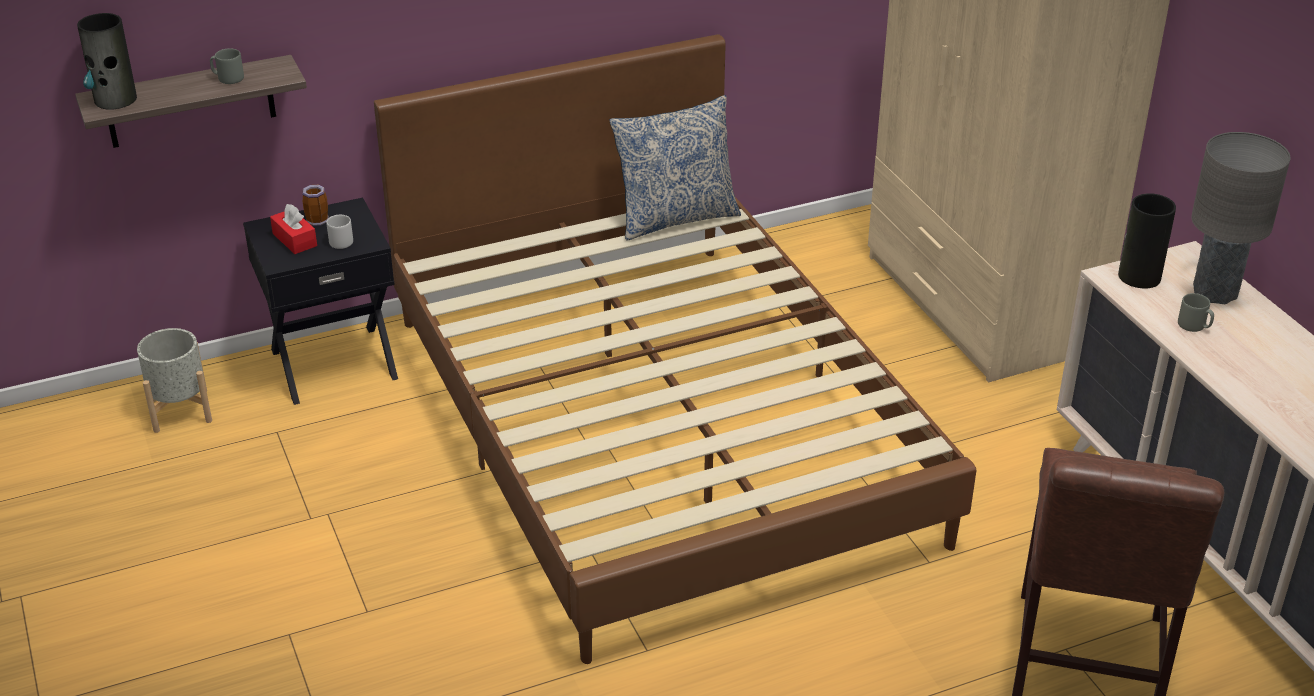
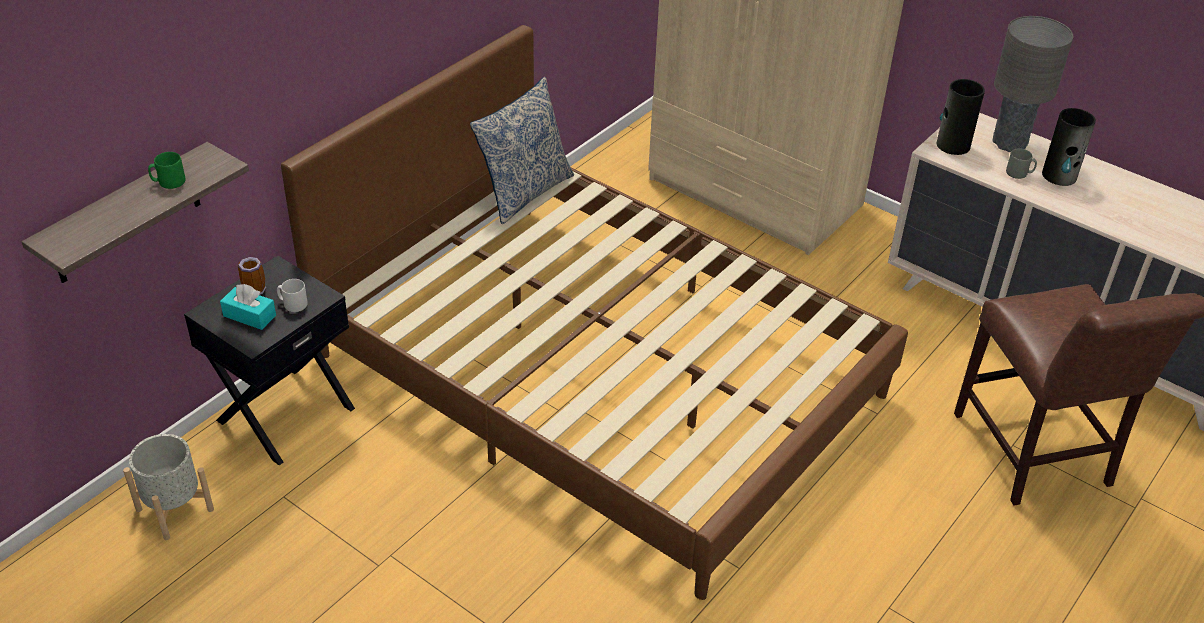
camera: 30 degrees left, 5 degrees up
(115, 99) = (72, 236): vase -> vase (1059, 176)
(228, 78) = (168, 182): grey mug -> green mug
(294, 240) = (249, 315): red tissue box -> turquoise tissue box

